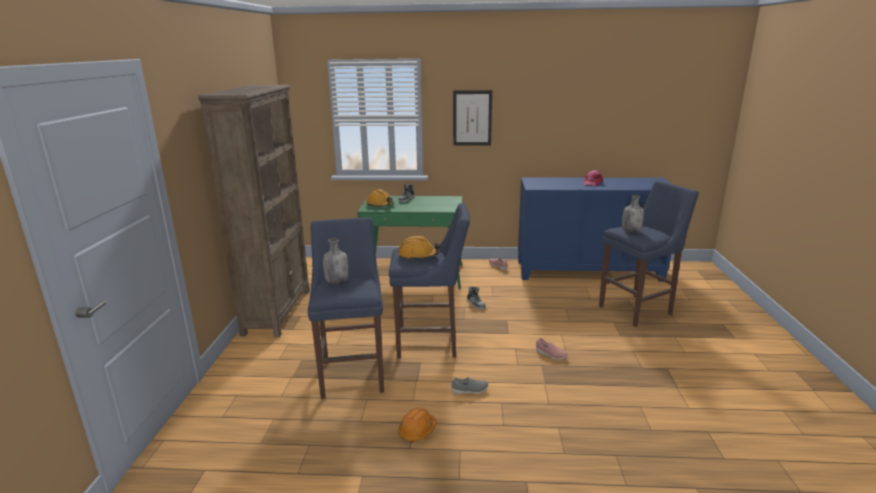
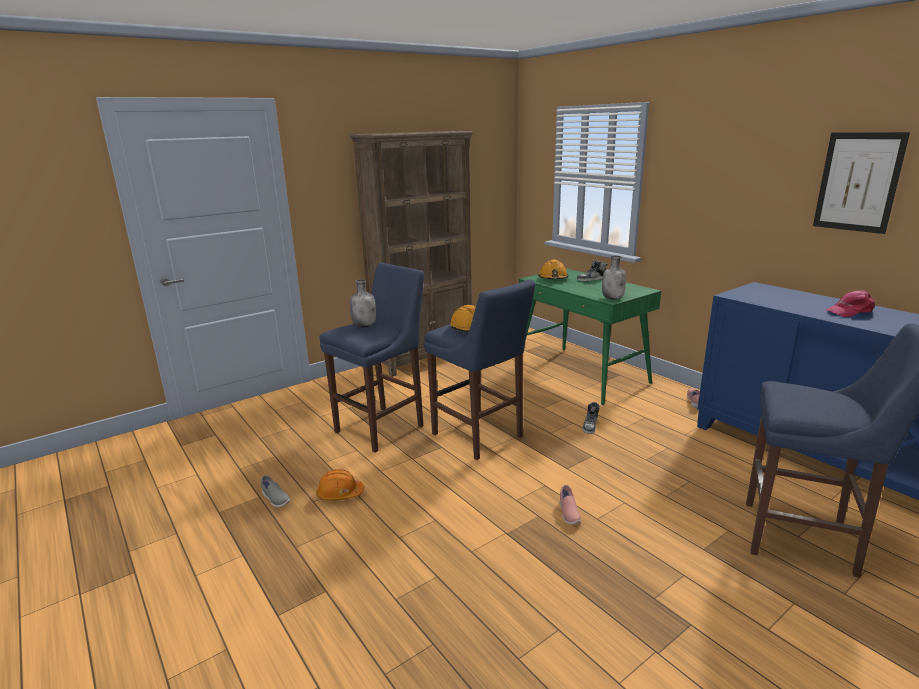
camera: 50 degrees right, 0 degrees up
(470, 391) = (431, 493): grey shoe -> grey shoe (275, 499)
(472, 118) = (701, 185): picture -> picture (858, 182)
(631, 231) = (795, 395): grey bottle -> grey bottle (613, 298)

